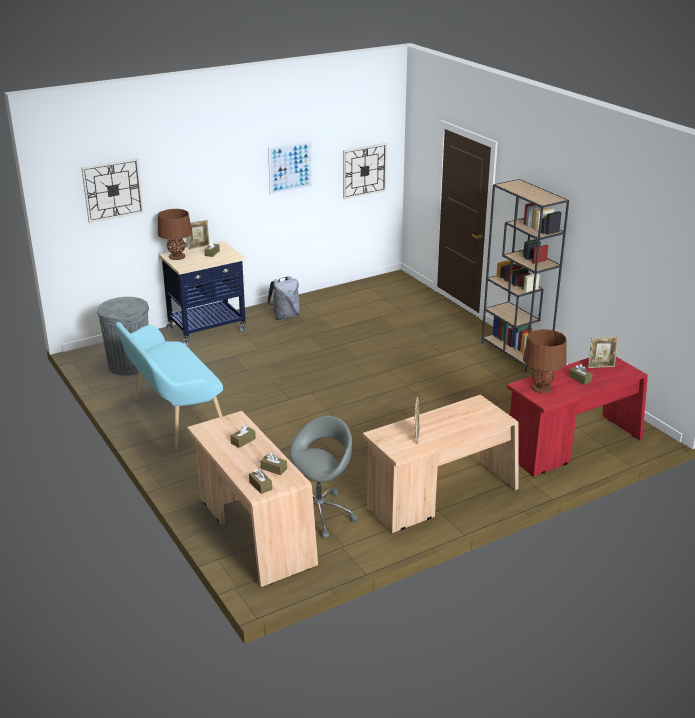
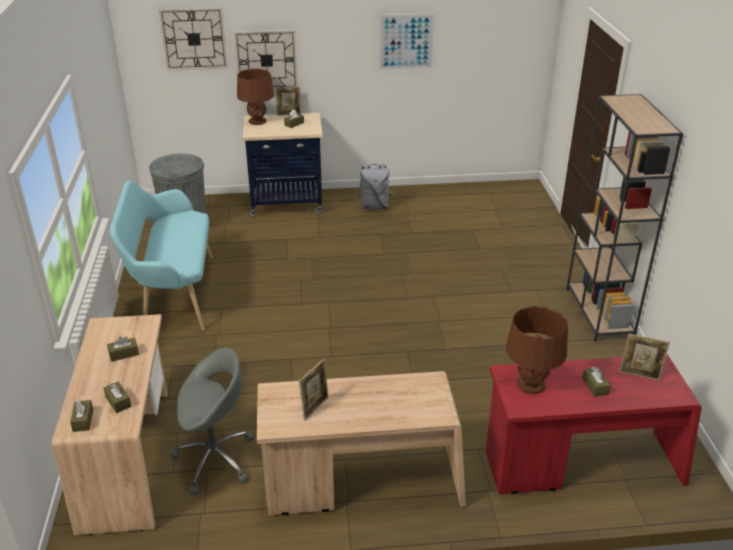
camera: 25 degrees right, 5 degrees up
(364, 170) = (501, 58): wall clock -> wall clock (266, 60)

